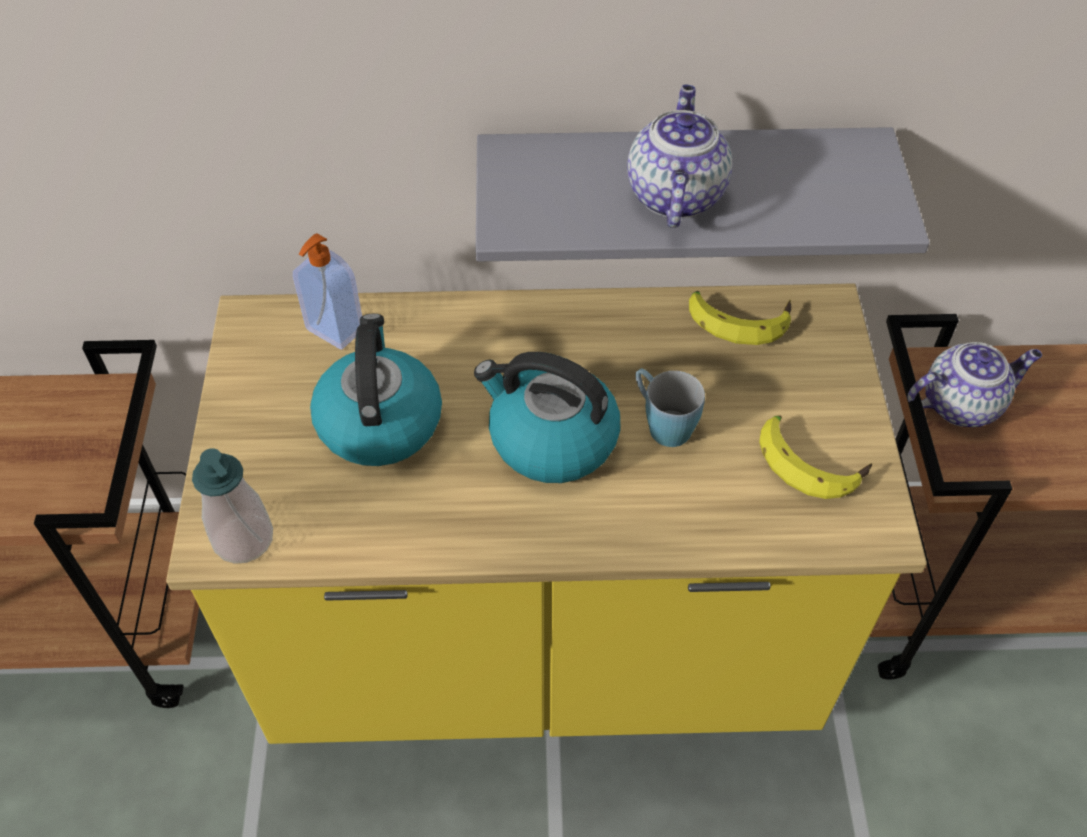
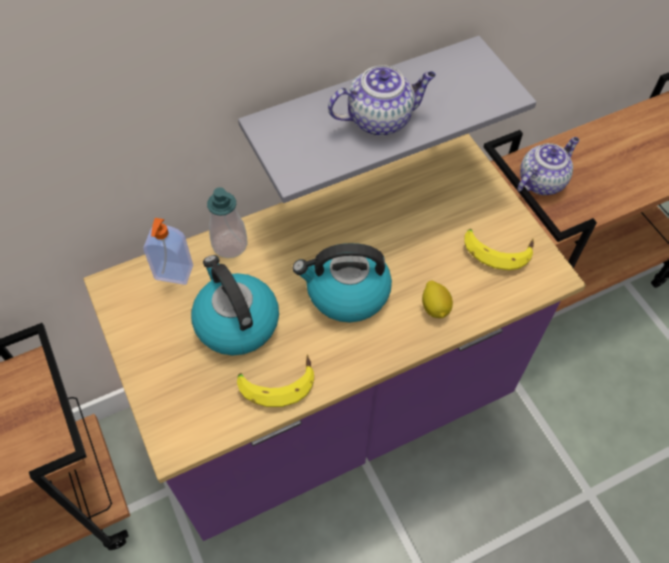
camera: 25 degrees left, 5 degrees up
(243, 539) = (192, 431): soap dispenser -> soap dispenser (230, 244)
(543, 648) = (333, 410): yellow counter -> purple counter
(662, 423) = (404, 258): blue mug -> none
(669, 507) = (435, 307): none -> lemon
(674, 194) = (380, 119): teapot -> teapot turned 90 degrees clockwise
(739, 318) = (414, 177): banana -> banana (276, 381)

